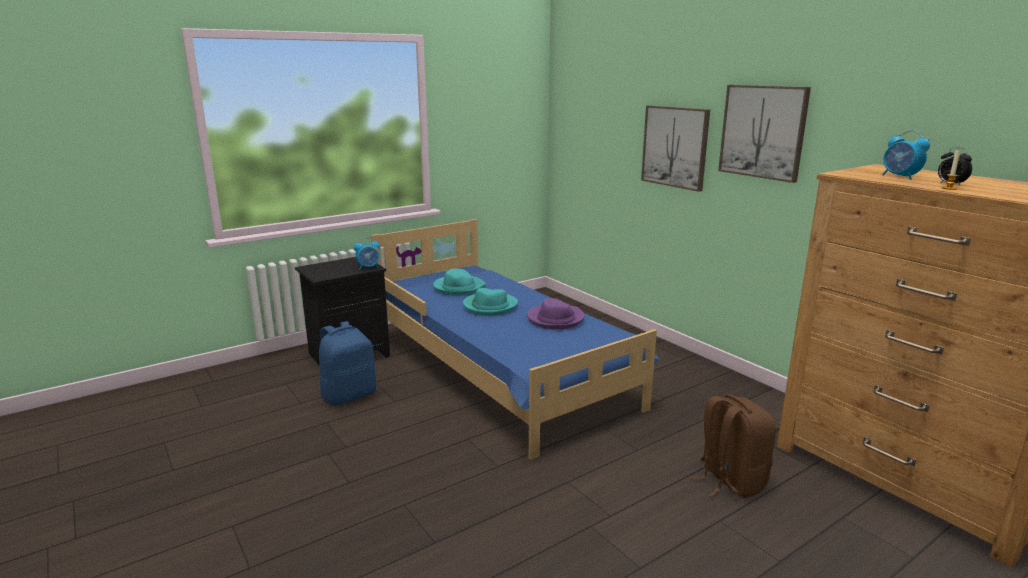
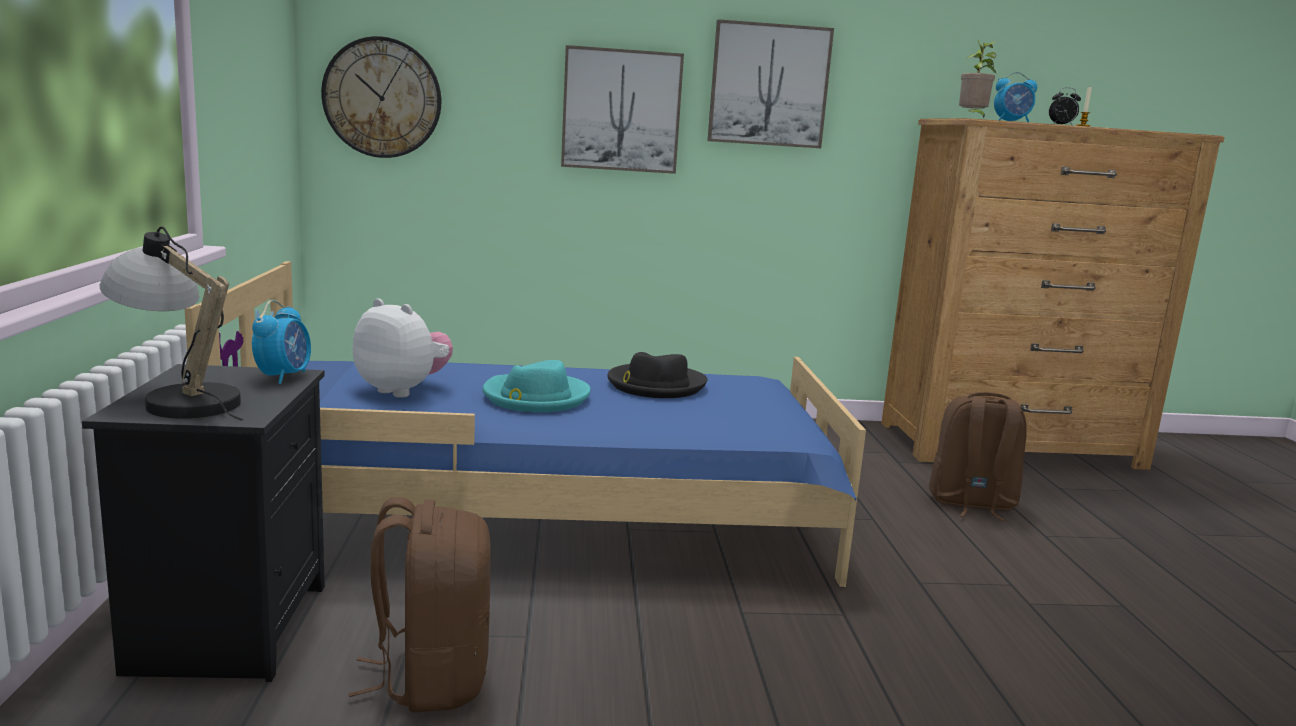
camera: 60 degrees left, 5 degrees down
(325, 267) = (178, 400): none -> table lamp
(349, 395) = (431, 678): blue backpack -> brown backpack
(458, 287) = (403, 390): turquoise hat -> plush toy
(555, 319) = (655, 385): purple hat -> black hat
(575, 135) = (382, 98): none -> wall clock
(847, 172) = (972, 118): none -> potted plant

